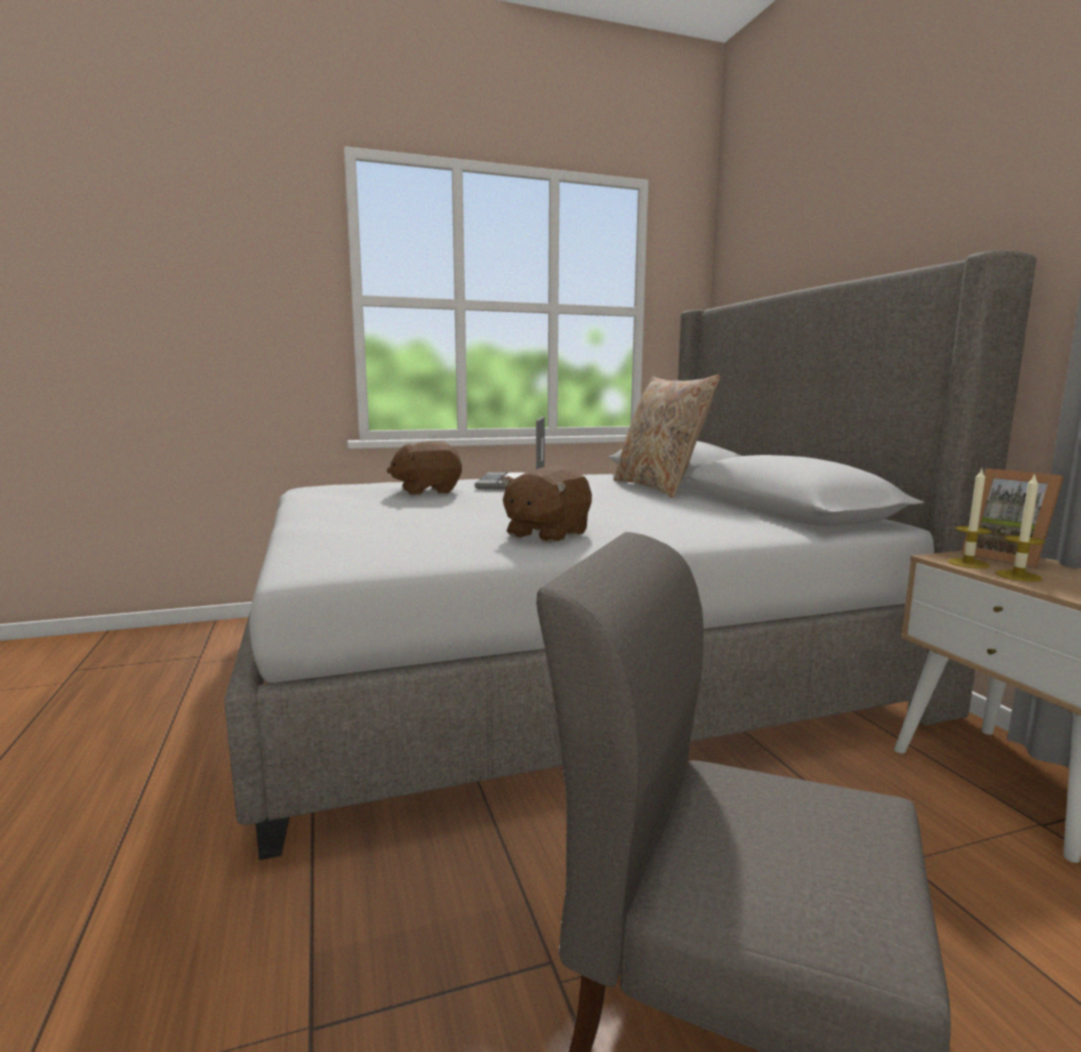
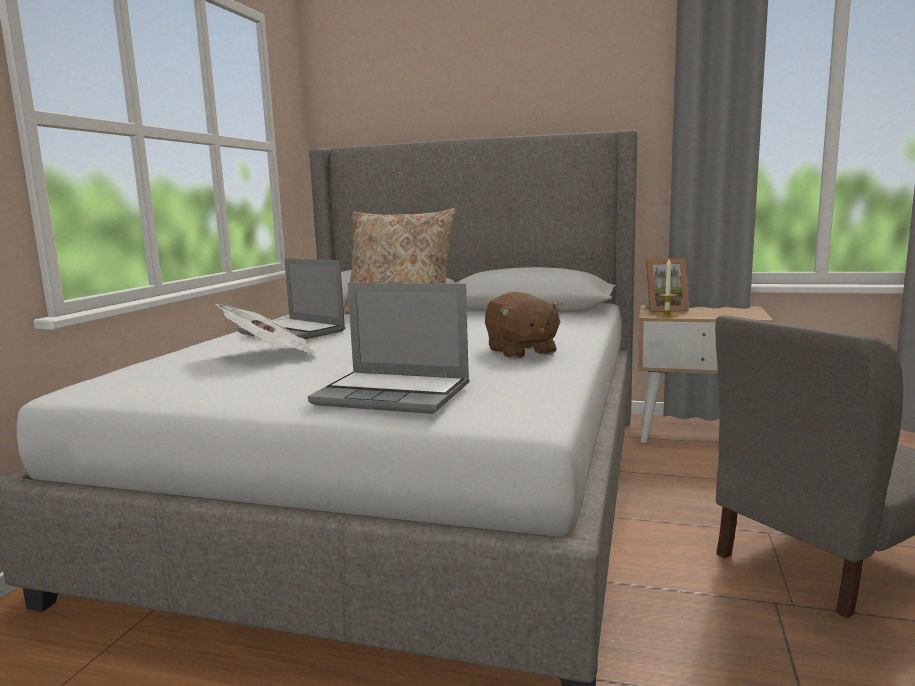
camera: 55 degrees left, 0 degrees up
(339, 529) = (395, 394): none -> laptop
(427, 491) = (271, 354): brown plush toy -> newspaper
(1018, 576) = (697, 315): candle -> none

